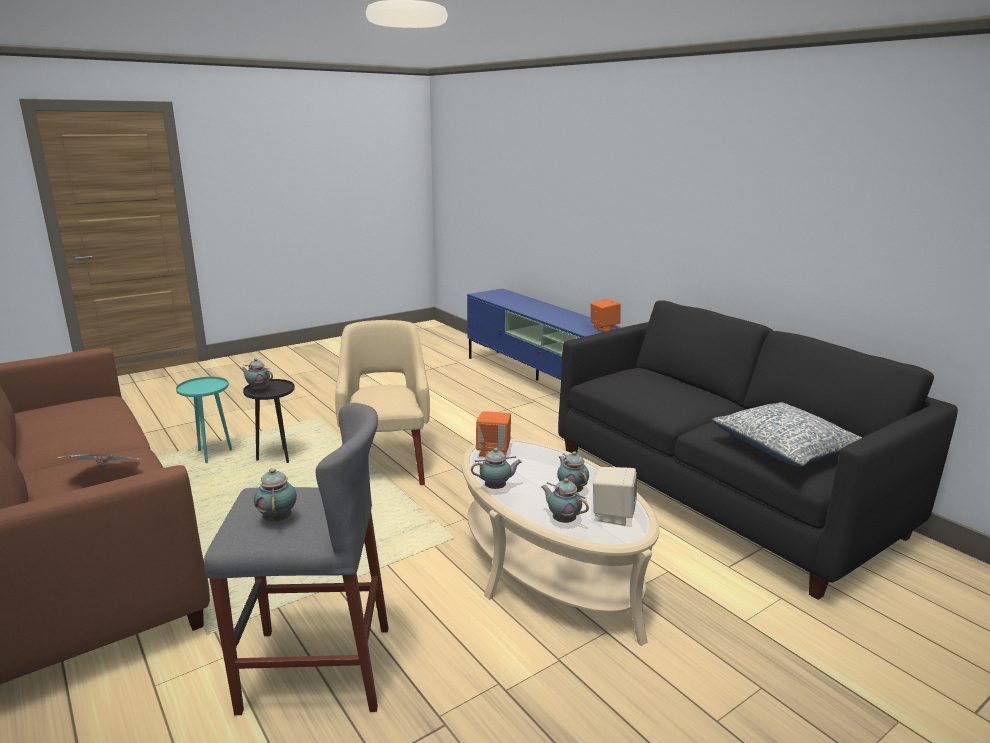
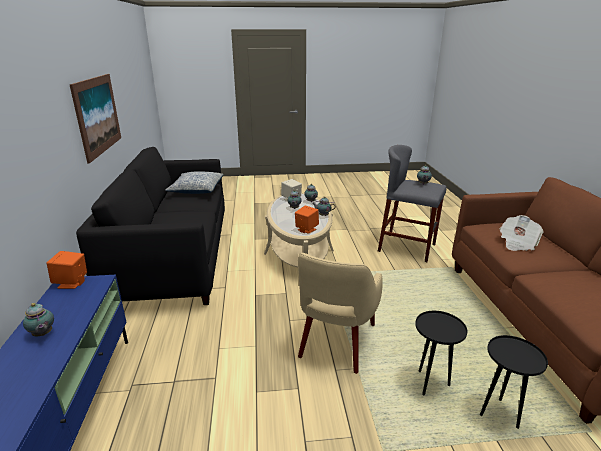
camera: 150 degrees left, 5 degrees up
(212, 455) = (499, 414): turquoise side table -> black side table
(258, 389) = (452, 331): teapot -> teapot (43, 334)
(840, 246) = (98, 115): none -> picture

